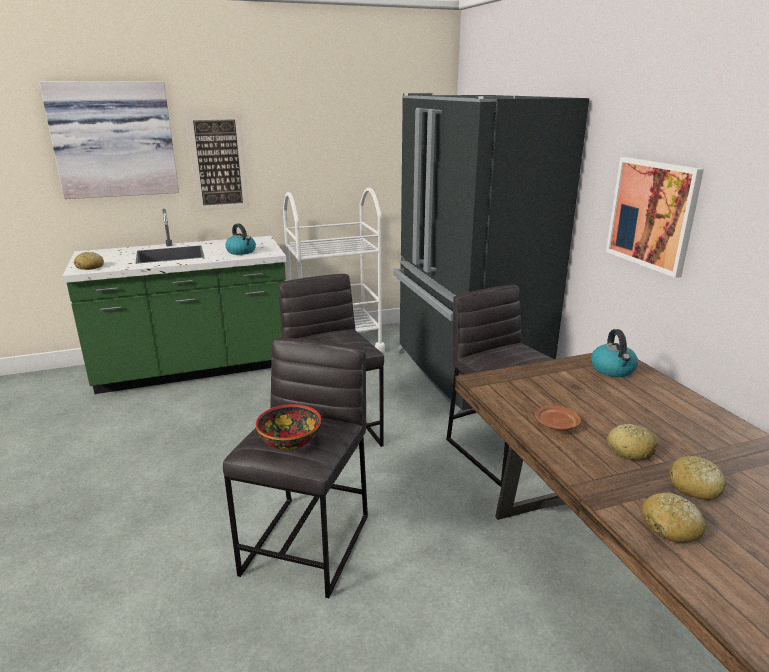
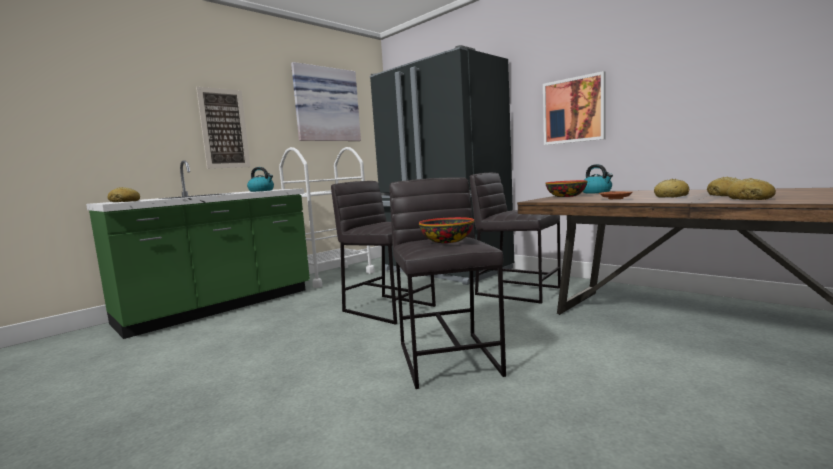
camera: 25 degrees left, 15 degrees down
(114, 139) = (130, 102): picture -> picture (325, 105)
(546, 374) = (566, 196): none -> bowl

